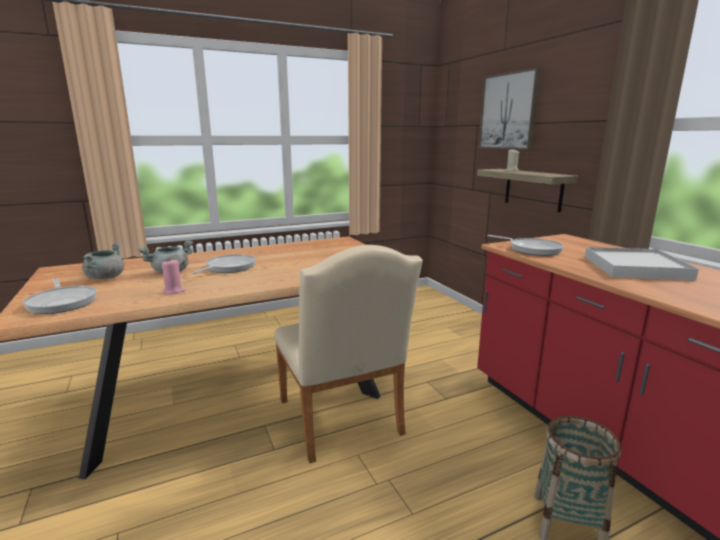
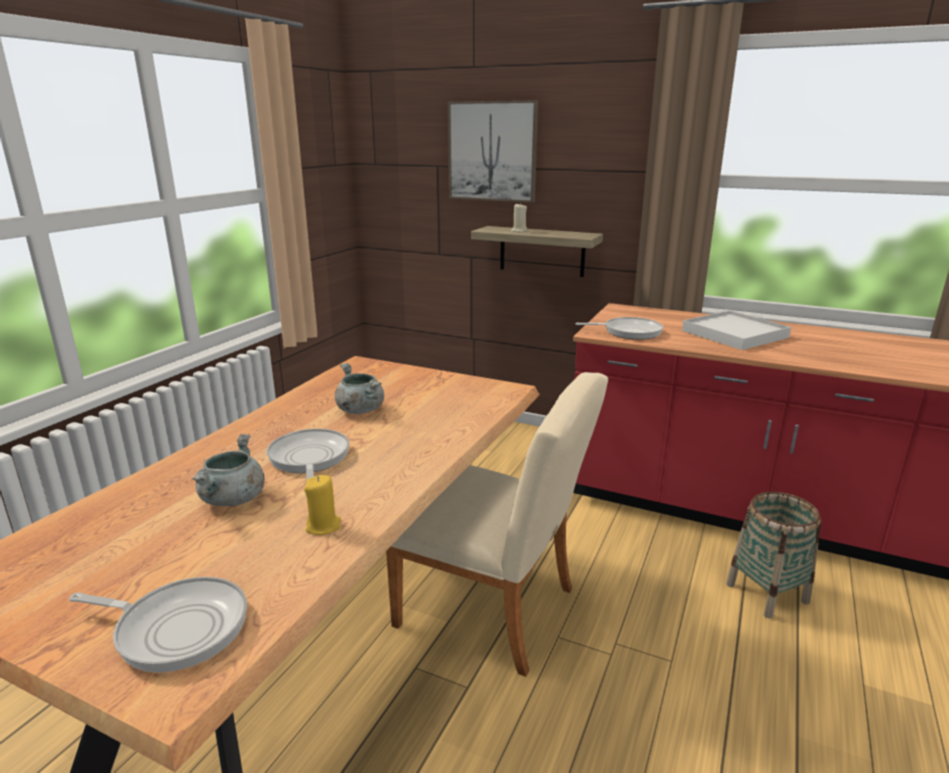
camera: 40 degrees left, 5 degrees up
(105, 277) = (129, 554): grey cooking pot -> grey cooking pot (360, 410)
(174, 291) = (323, 526): pink candle -> yellow candle

